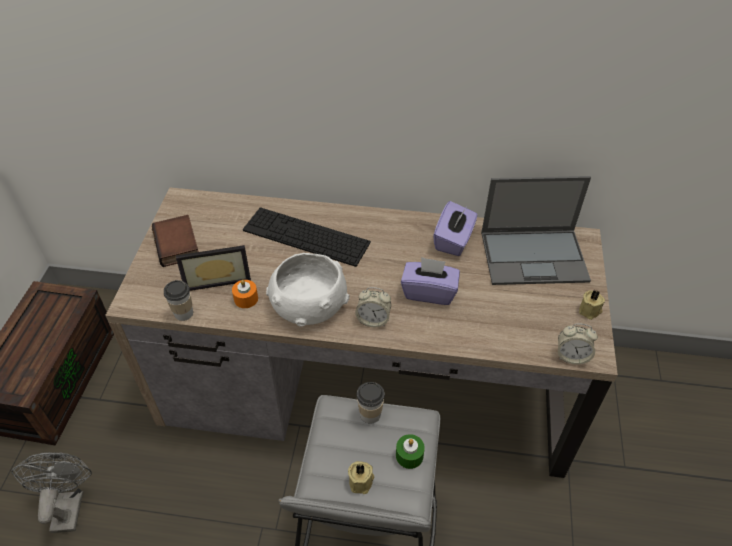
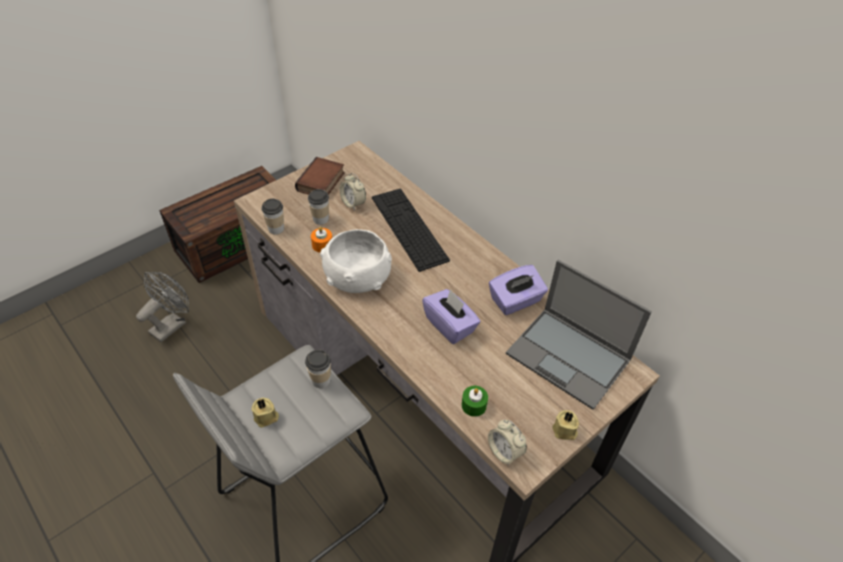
camera: 40 degrees right, 0 degrees up
(217, 277) = (320, 219): picture frame -> cup
(373, 320) = (387, 316): alarm clock -> alarm clock (353, 203)
(409, 455) = (314, 427): green candle -> green candle (474, 405)

